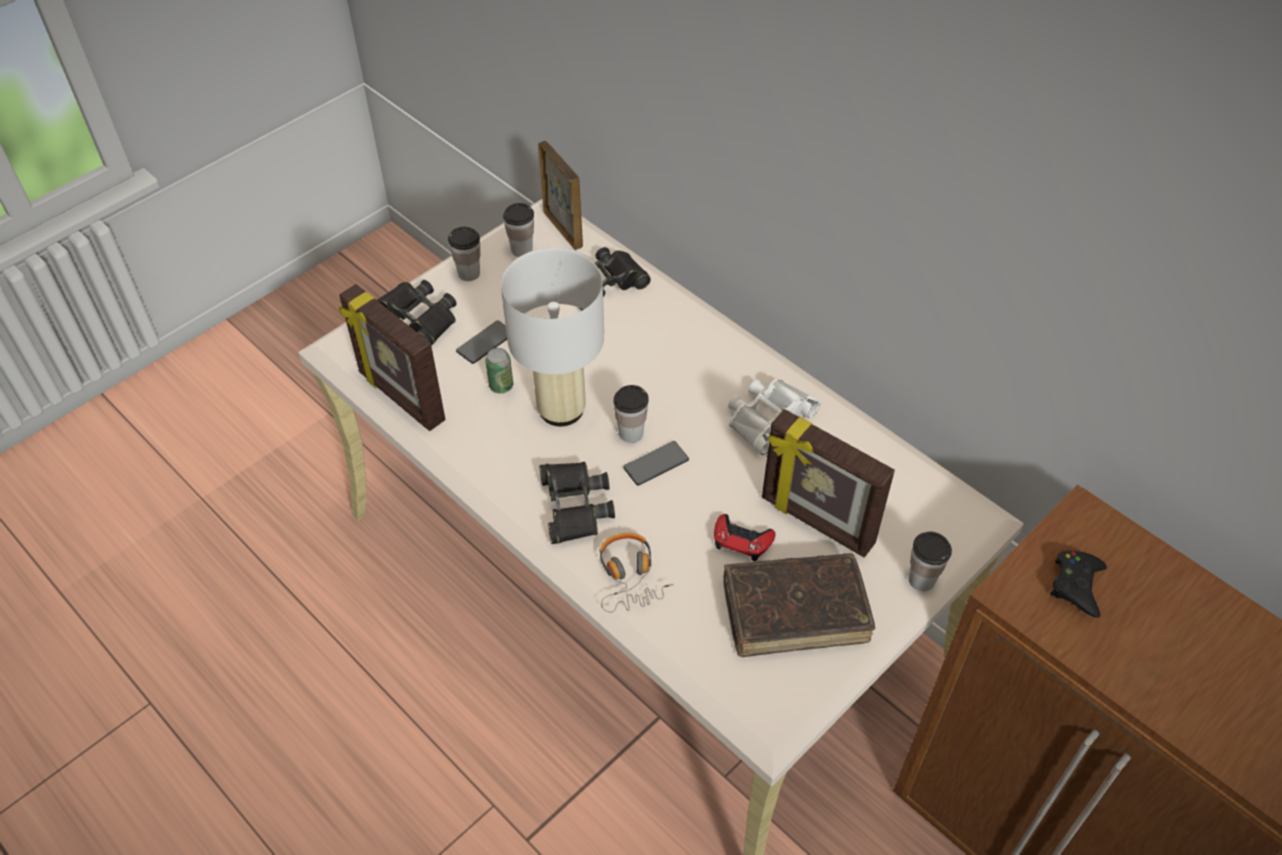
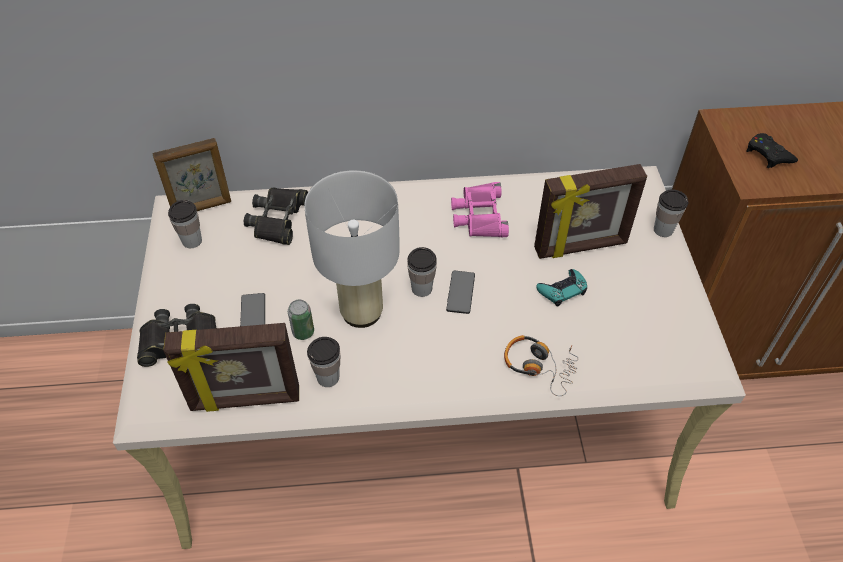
camera: 50 degrees left, 0 degrees up
(469, 273) = (175, 284): cup -> cup (328, 377)
(563, 229) = (202, 207): picture frame -> picture frame turned 150 degrees clockwise
(574, 506) = (452, 358): black binoculars -> none
(742, 540) = (562, 290): red game controller -> turquoise game controller
(767, 417) = (479, 215): white binoculars -> pink binoculars
(795, 611) = (638, 301): brown book -> none

